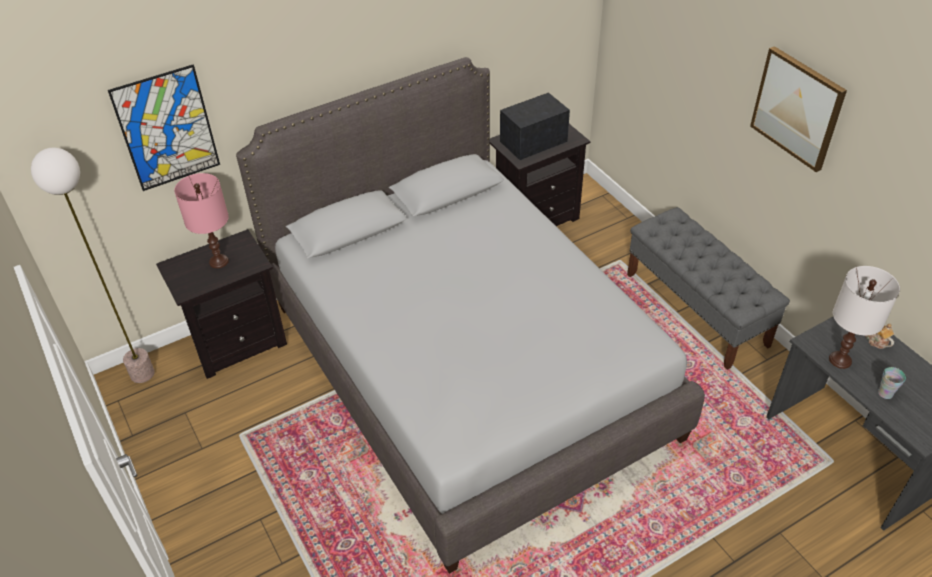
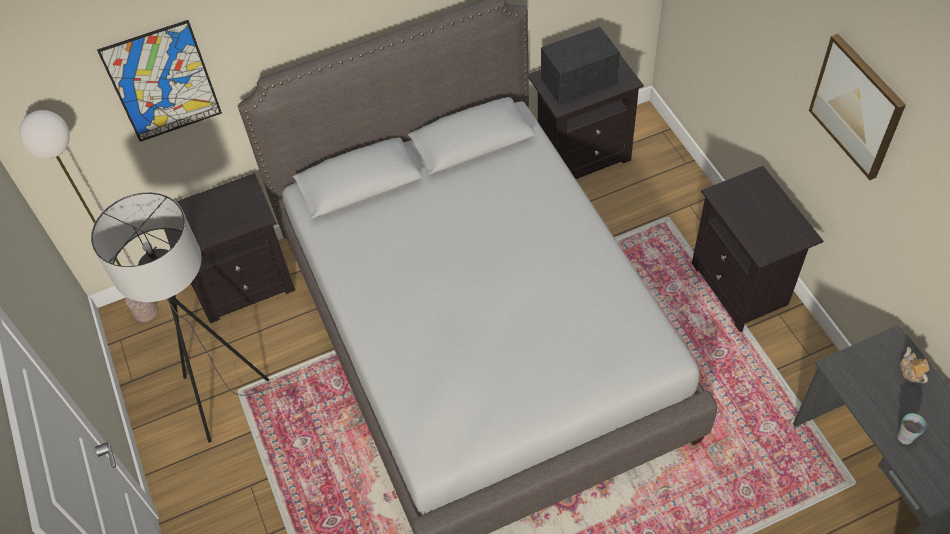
camera: 10 degrees right, 10 degrees up
(218, 261) = (221, 211): pink table lamp -> none
(230, 440) = (228, 395): none -> grey floor lamp
(696, 310) = (742, 286): grey bench -> black nightstand
(840, 360) = (865, 392): white table lamp -> none

